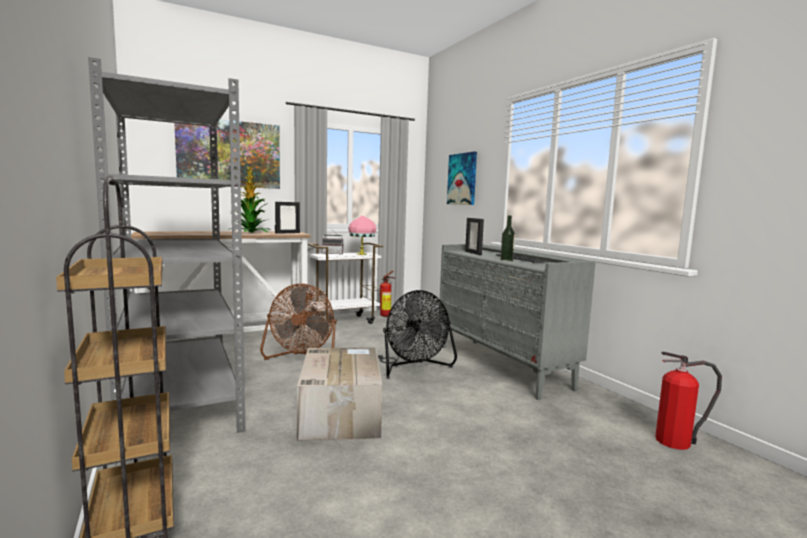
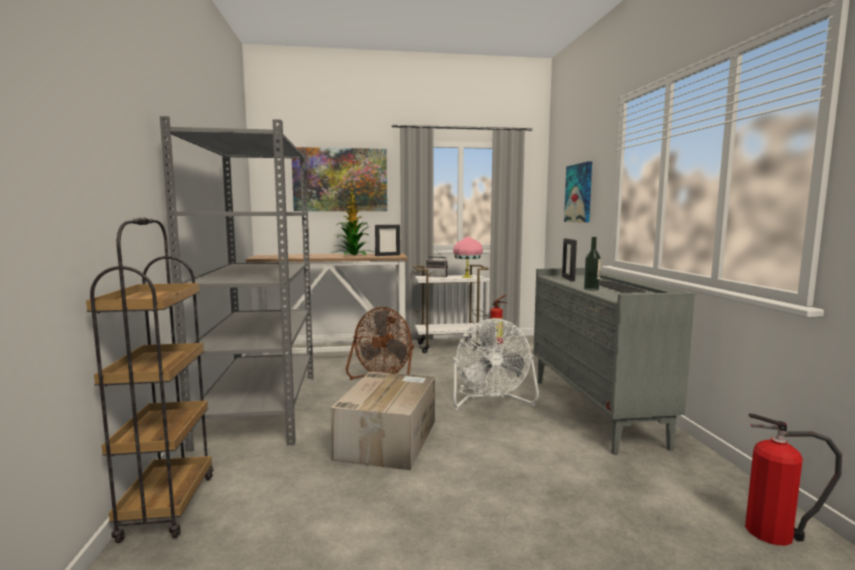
camera: 20 degrees right, 0 degrees up
(410, 367) = (487, 401): black fan -> white fan

